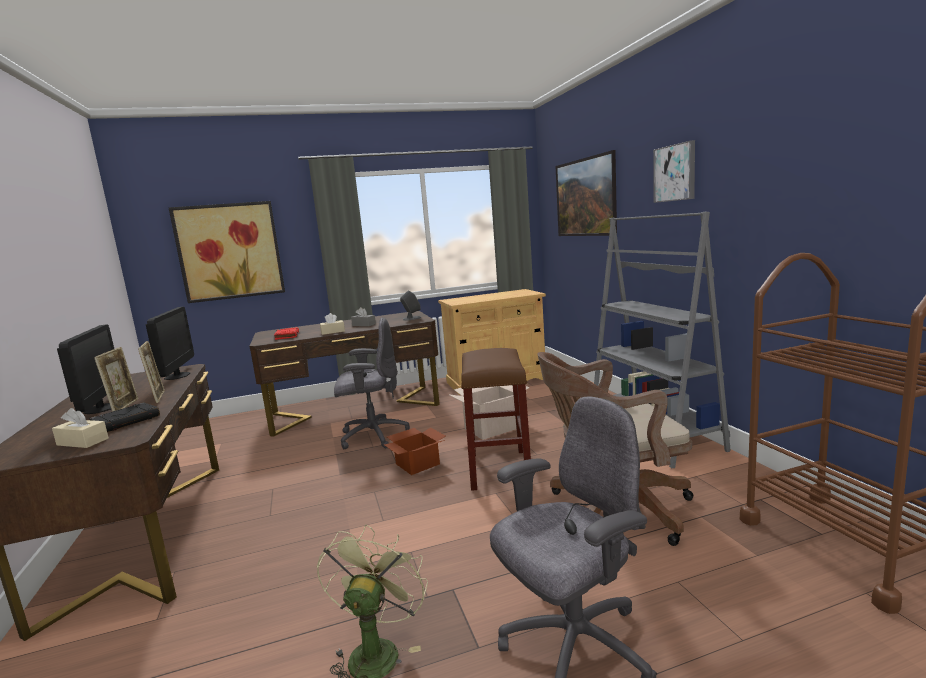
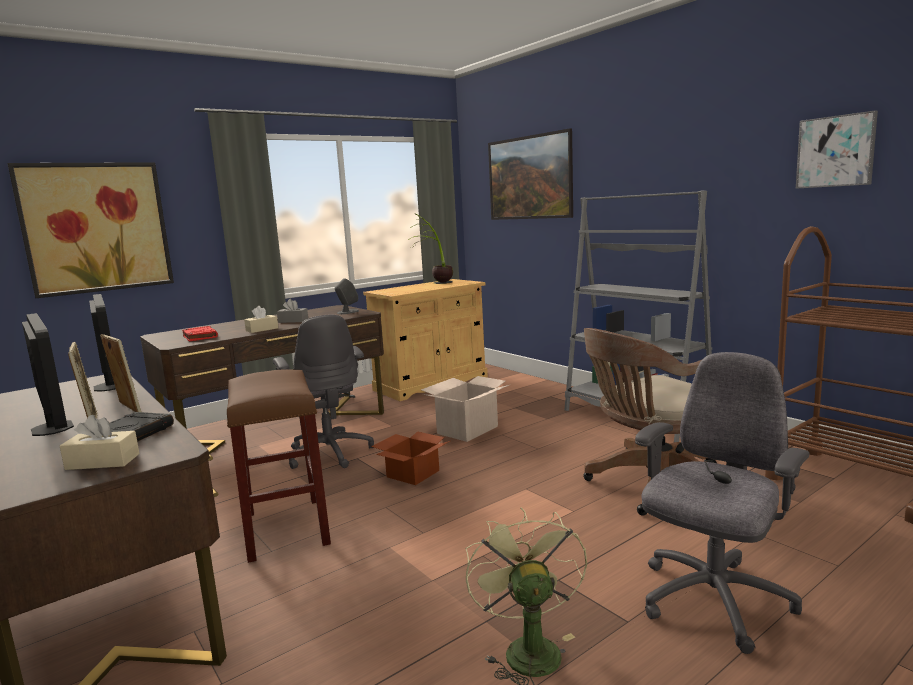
camera: 20 degrees left, 0 degrees up
(372, 436) = (329, 453): grey office chair -> grey office chair turned 90 degrees clockwise
(500, 470) = (511, 467): brown stool -> brown stool (287, 529)
(502, 294) = (435, 284): none -> potted plant
(675, 173) = (649, 154): picture -> picture (836, 151)

